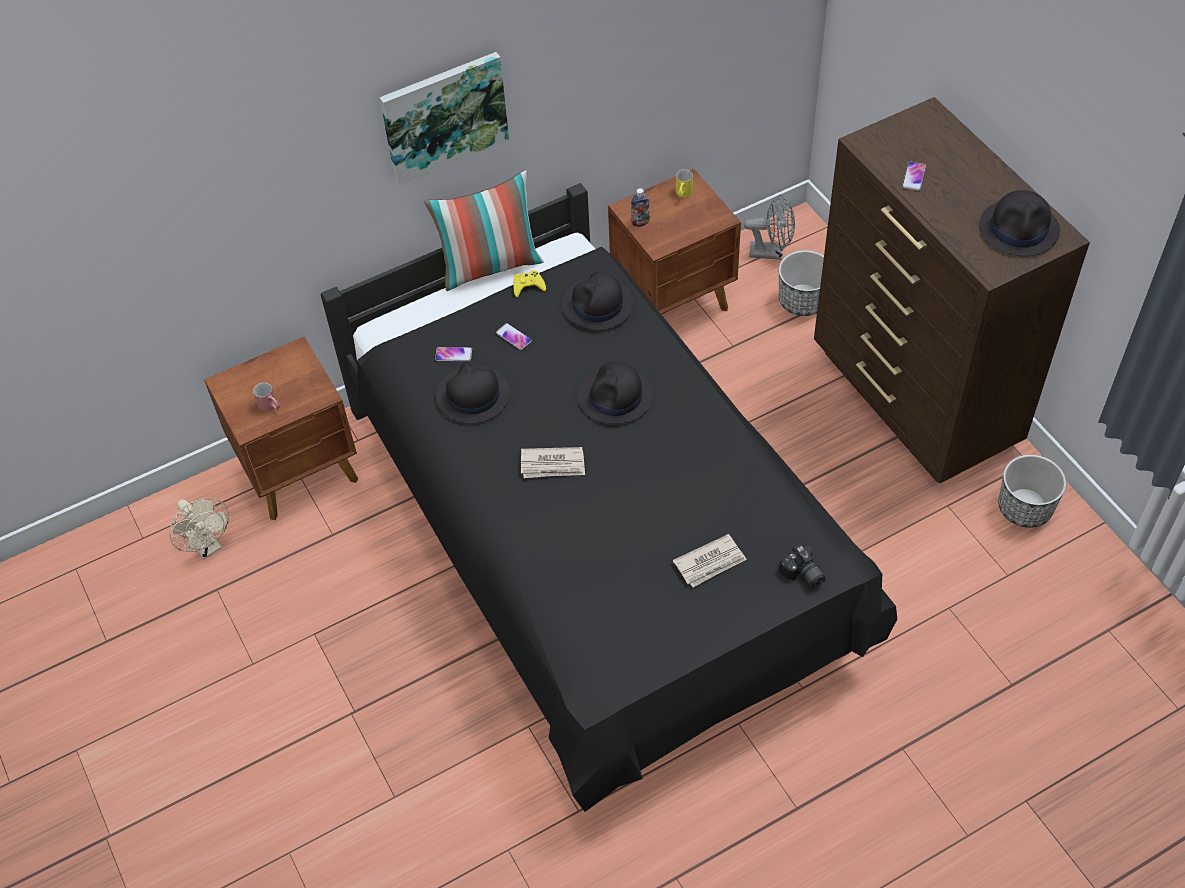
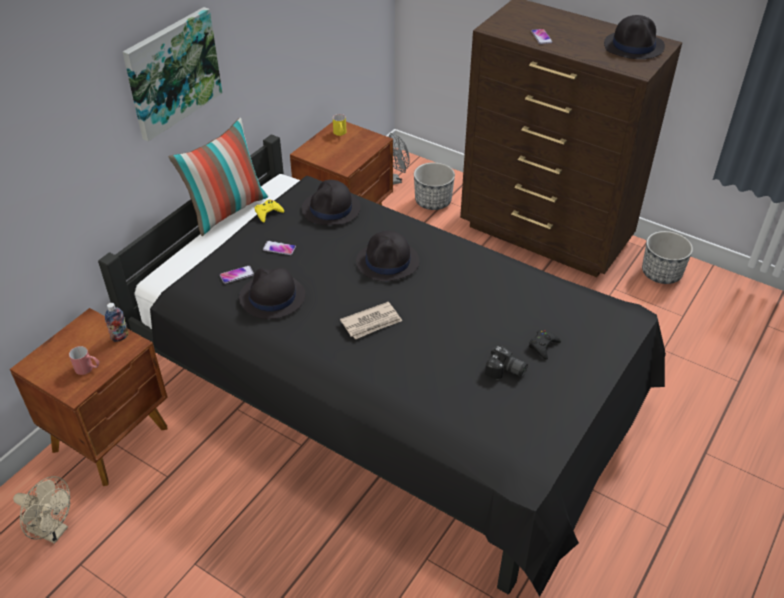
camera: 30 degrees left, 10 degrees down
(640, 222) = (321, 157): bottle -> bottle (120, 337)
(710, 562) = (543, 346): newspaper -> black game controller
(802, 574) = (614, 329): camera -> camera (505, 371)

